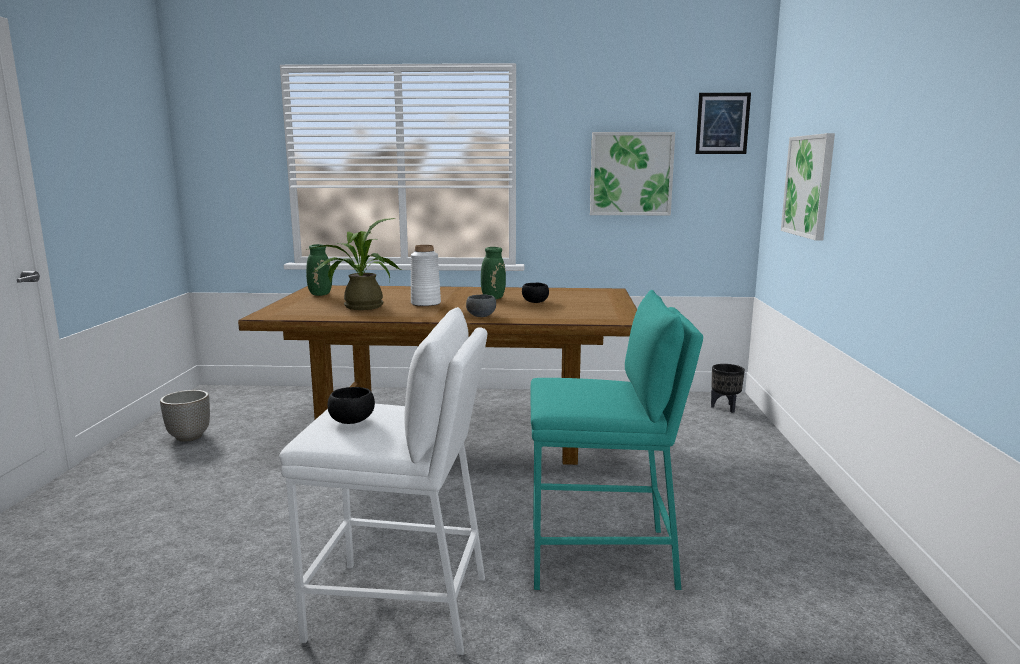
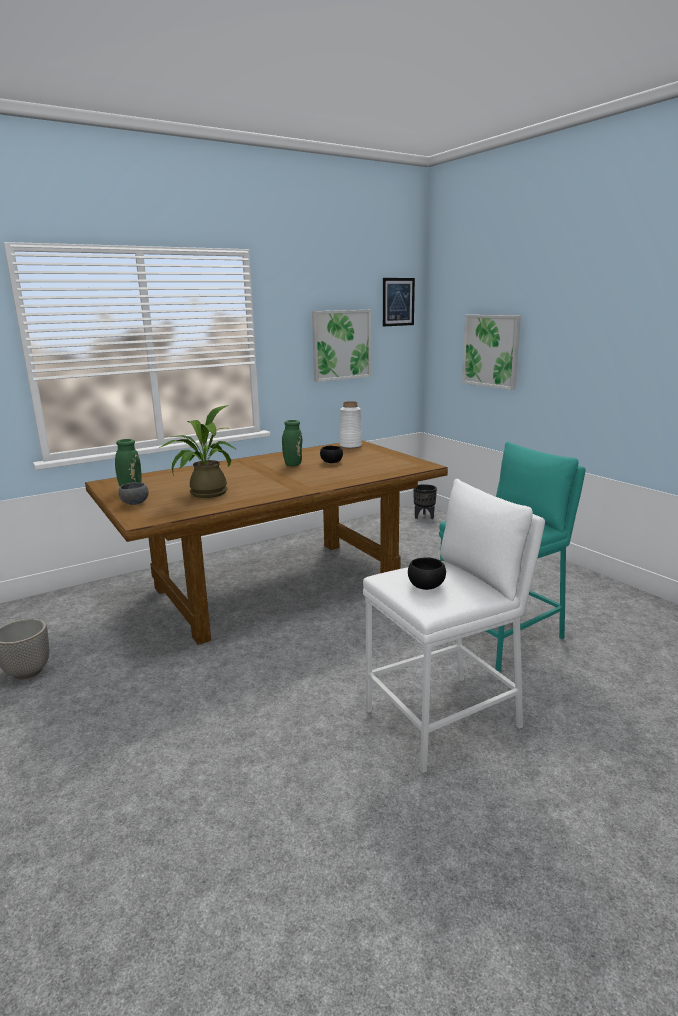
camera: 35 degrees left, 5 degrees up
(425, 303) = (253, 480): white vase -> white vase (350, 446)
(481, 316) = (326, 482): grey bowl -> grey bowl (134, 503)

